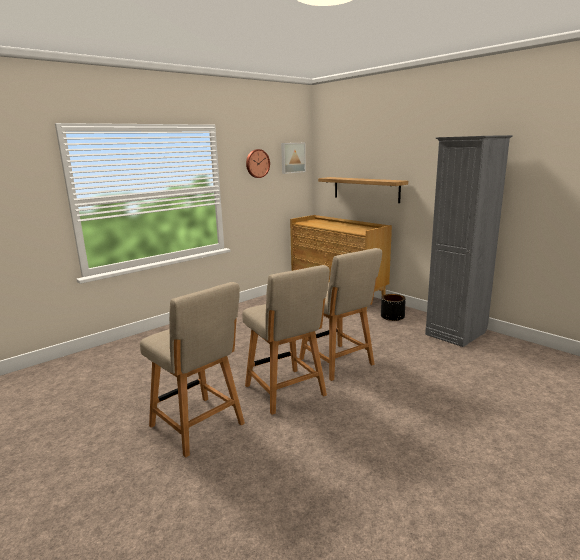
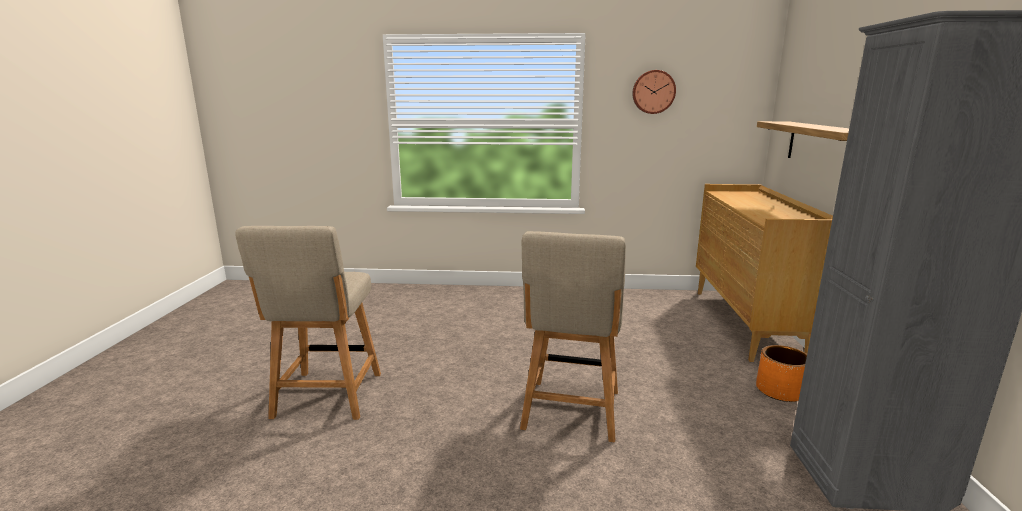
camera: 45 degrees right, 0 degrees up
(287, 392) = (451, 412): beige chair -> none
(292, 157) = (728, 86): picture -> none
(392, 317) = (780, 391): black planter -> orange planter

